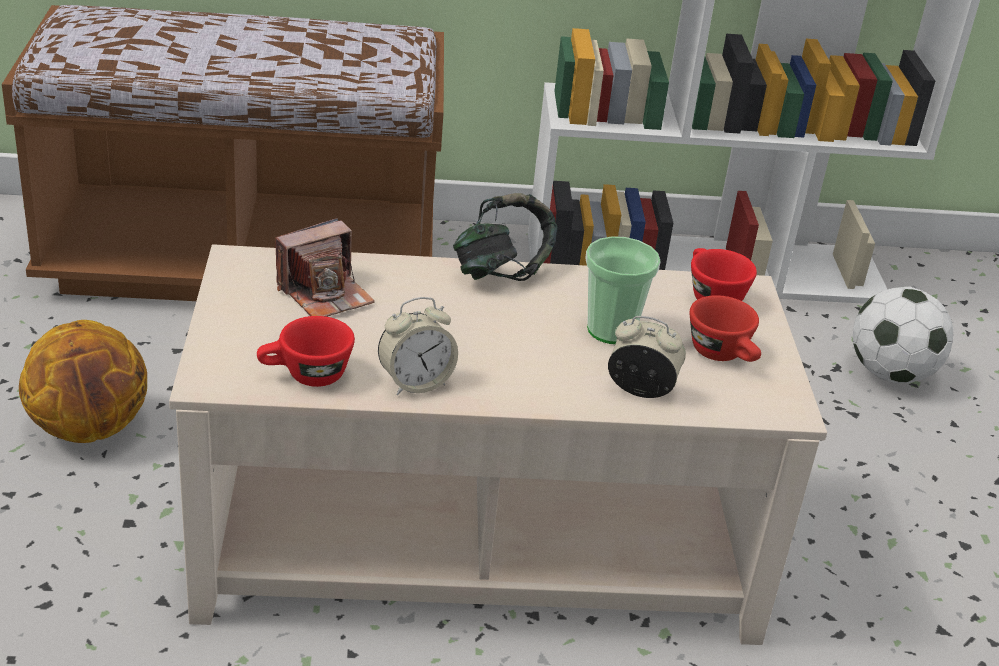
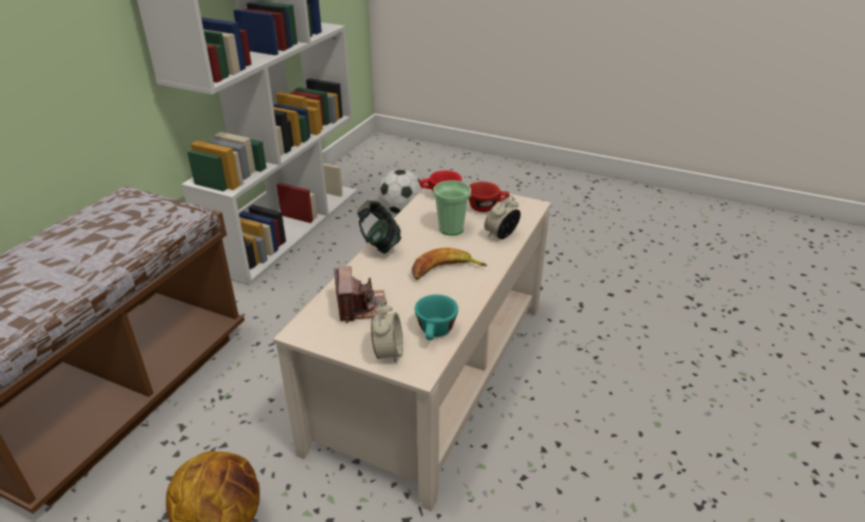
camera: 60 degrees left, 0 degrees up
(305, 376) = (435, 333): red cup -> turquoise cup
(415, 383) = (462, 297): alarm clock -> alarm clock (388, 353)
(478, 351) = (445, 271): none -> banana

